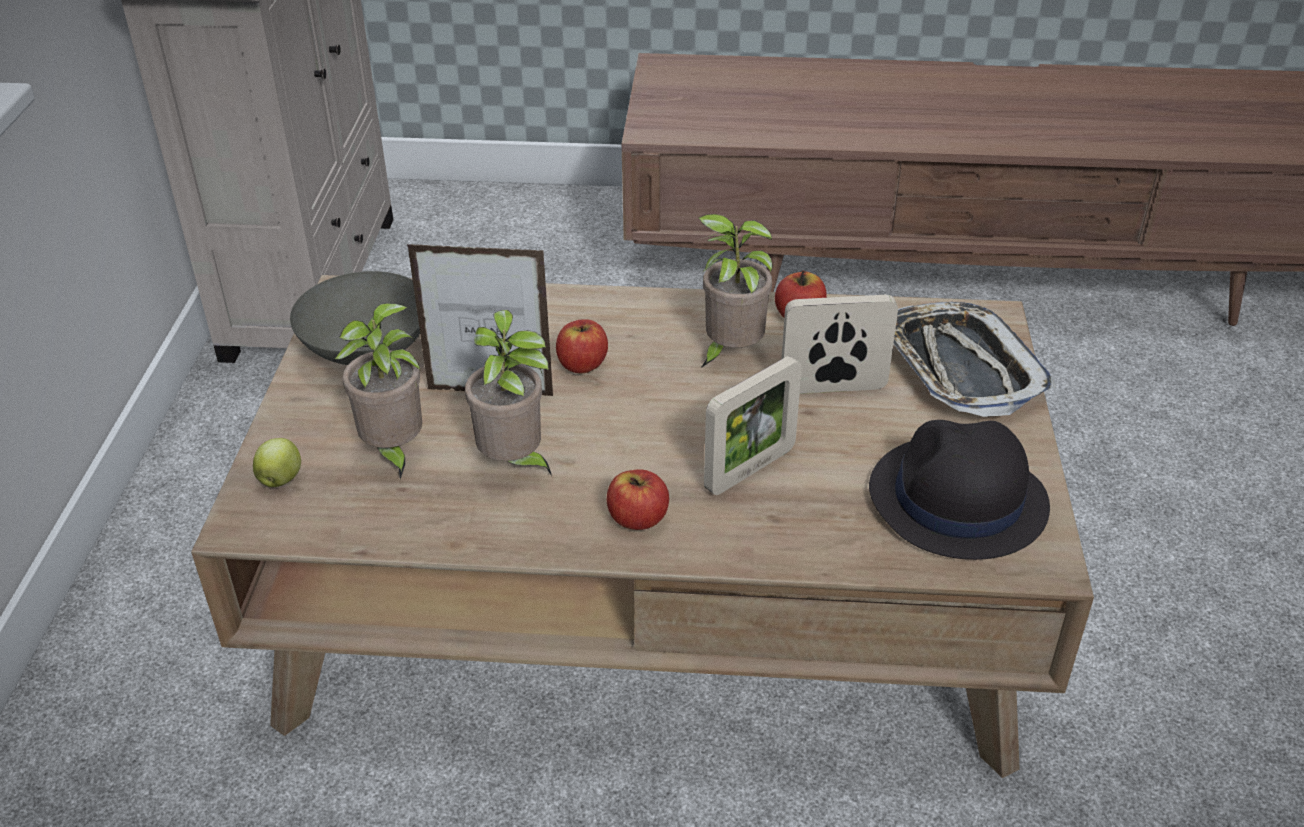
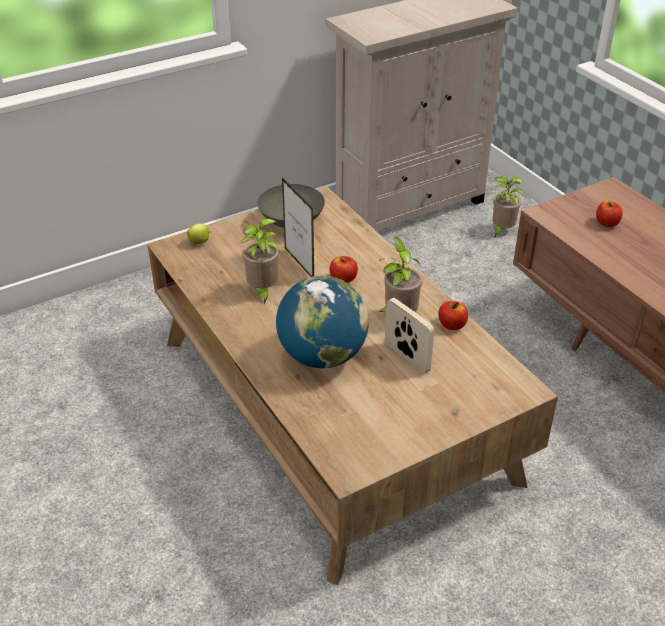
camera: 55 degrees right, 0 degrees up
(393, 452) = (239, 259): potted plant -> potted plant (501, 230)
(638, 518) = (261, 338): apple -> apple (607, 223)
(750, 469) = (322, 356): picture frame -> globe
(956, 500) = (364, 428): black hat -> none
(960, 367) = (470, 394): tray -> none

